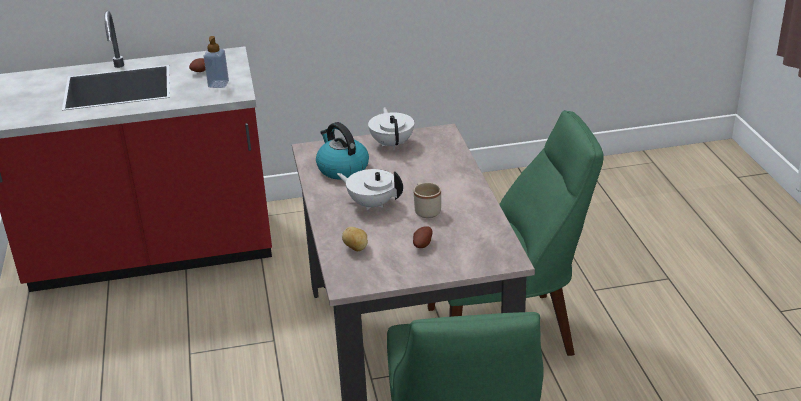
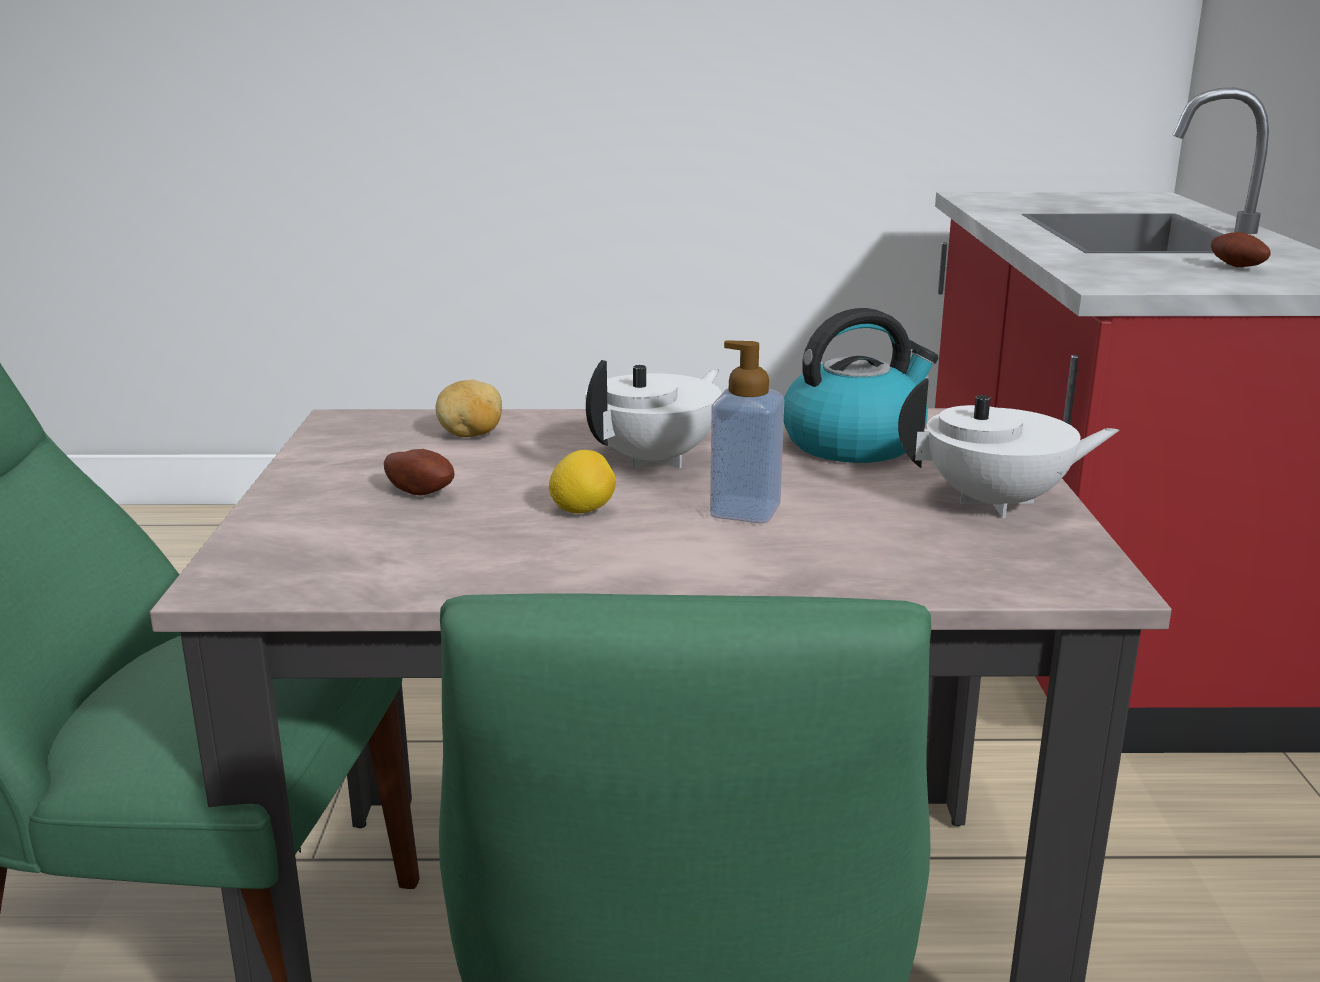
camera: 100 degrees right, 10 degrees down
(218, 84) = (1162, 275): soap dispenser -> soap dispenser (745, 511)
(426, 210) = (582, 510): beige mug -> lemon

